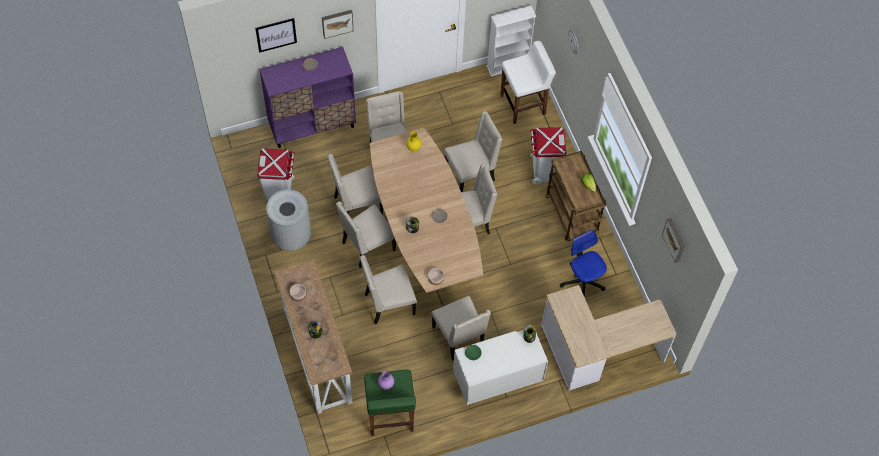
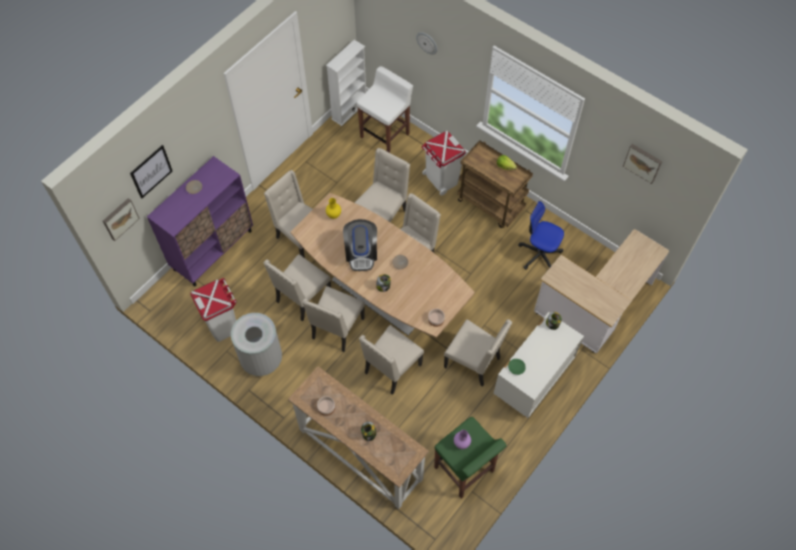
camera: 30 degrees left, 0 degrees up
(337, 22) = (202, 132): picture -> picture (120, 218)
(414, 191) = (361, 253): none -> coffee machine

